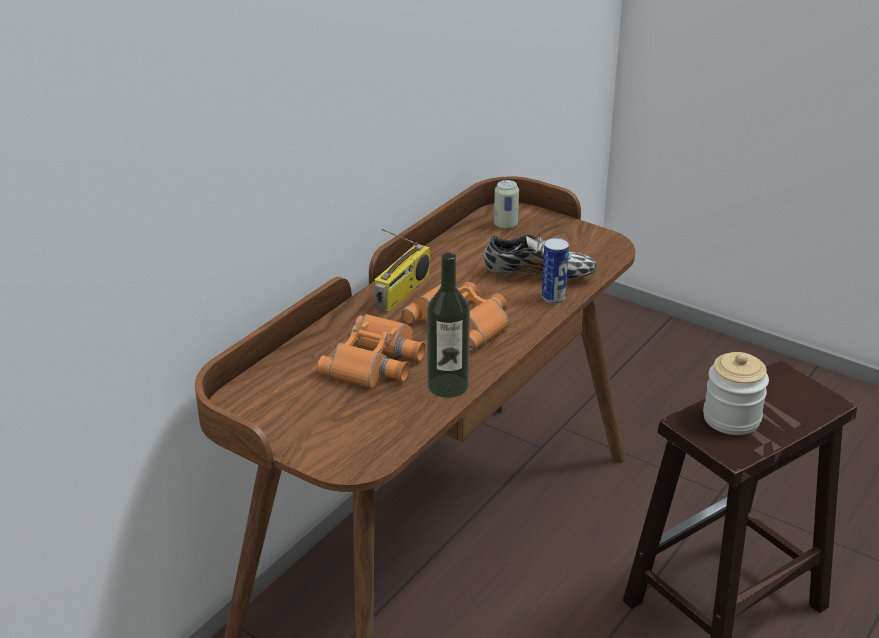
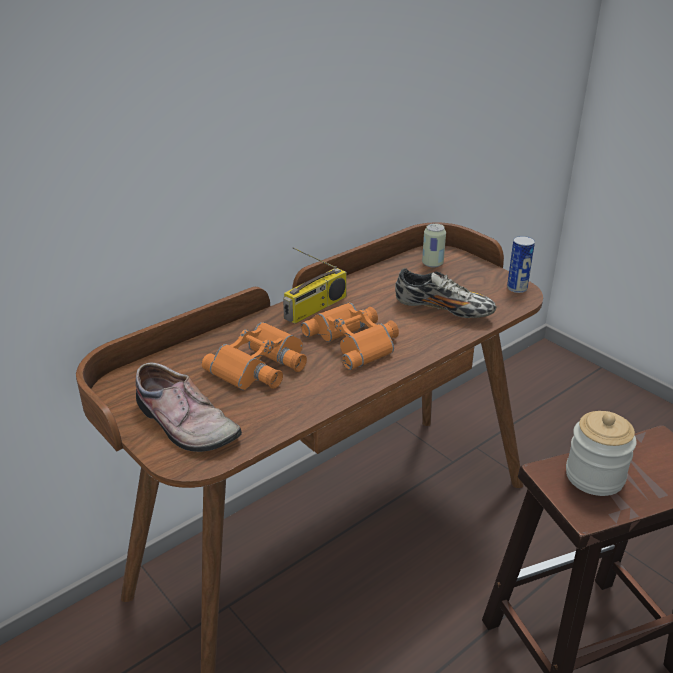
camera: 15 degrees right, 0 degrees up
(328, 432) = (183, 424): none -> shoe
(448, 385) = (313, 399): bottle -> none
(553, 298) = (448, 332): can -> can (517, 288)

